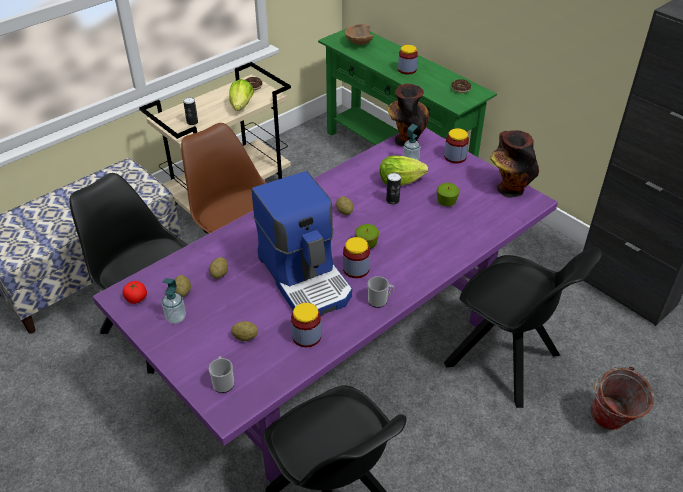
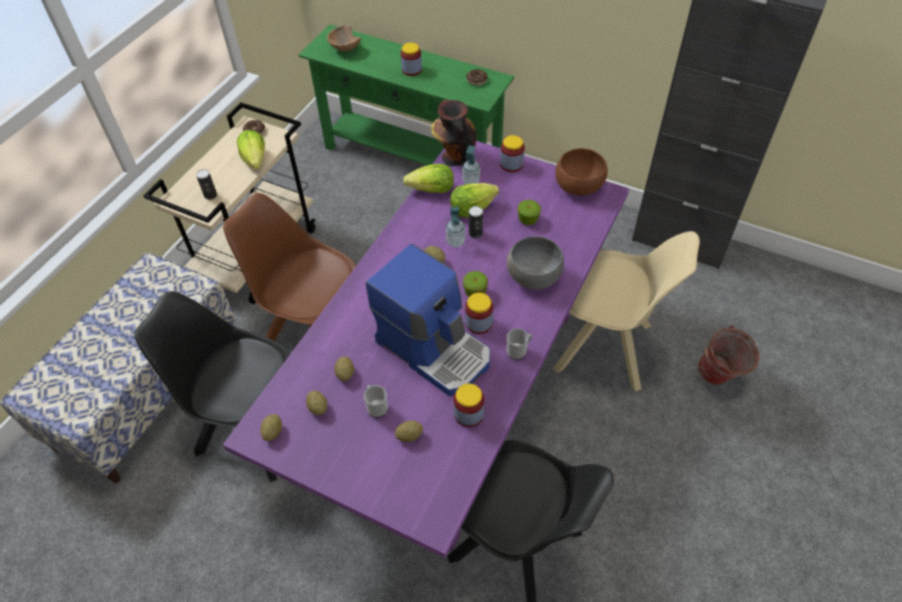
camera: 20 degrees left, 10 degrees up
(136, 299) = (273, 432): tomato -> potato
(176, 317) = (327, 439): soap dispenser -> soap dispenser (455, 242)
(223, 382) = (413, 493): mug -> mug (376, 406)
(372, 159) = (432, 190): none -> lettuce
(426, 247) = (533, 276): none -> grey bowl
(505, 361) = (606, 348): black chair -> beige chair
(509, 188) = (578, 186): vase -> brown bowl

